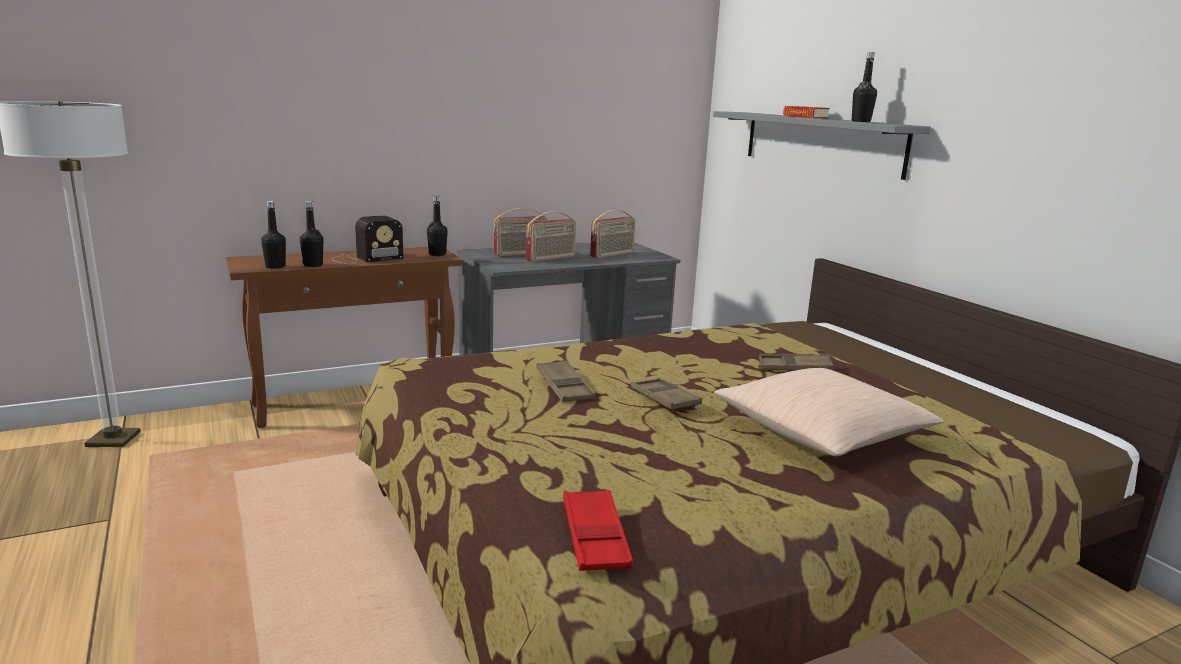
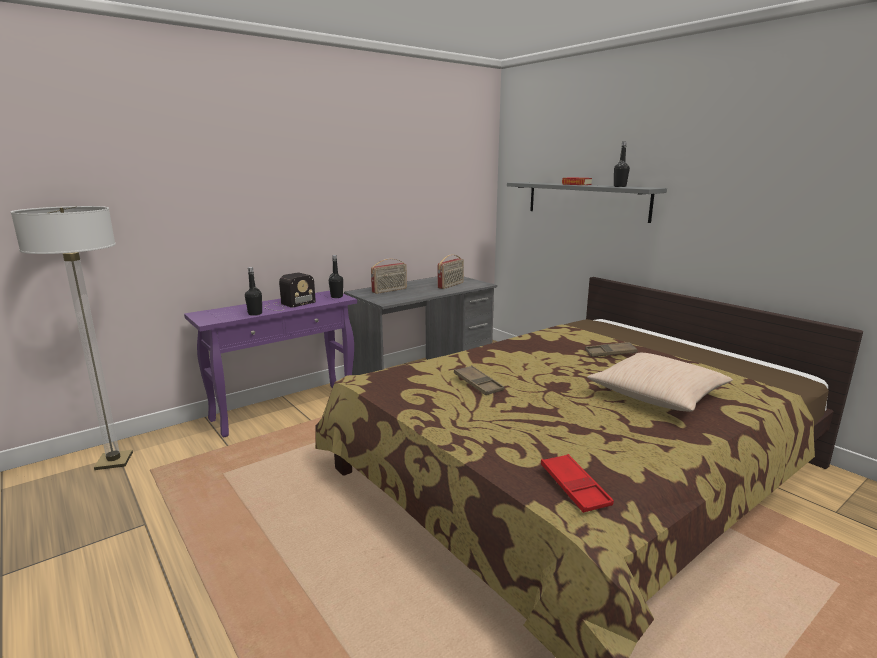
camera: 10 degrees left, 0 degrees up
(275, 266) = (228, 317): black bottle -> none
(356, 402) = (285, 408): brown console table -> purple console table
(551, 258) = (413, 292): radio -> none
(664, 399) = (548, 385): brown tray -> none

